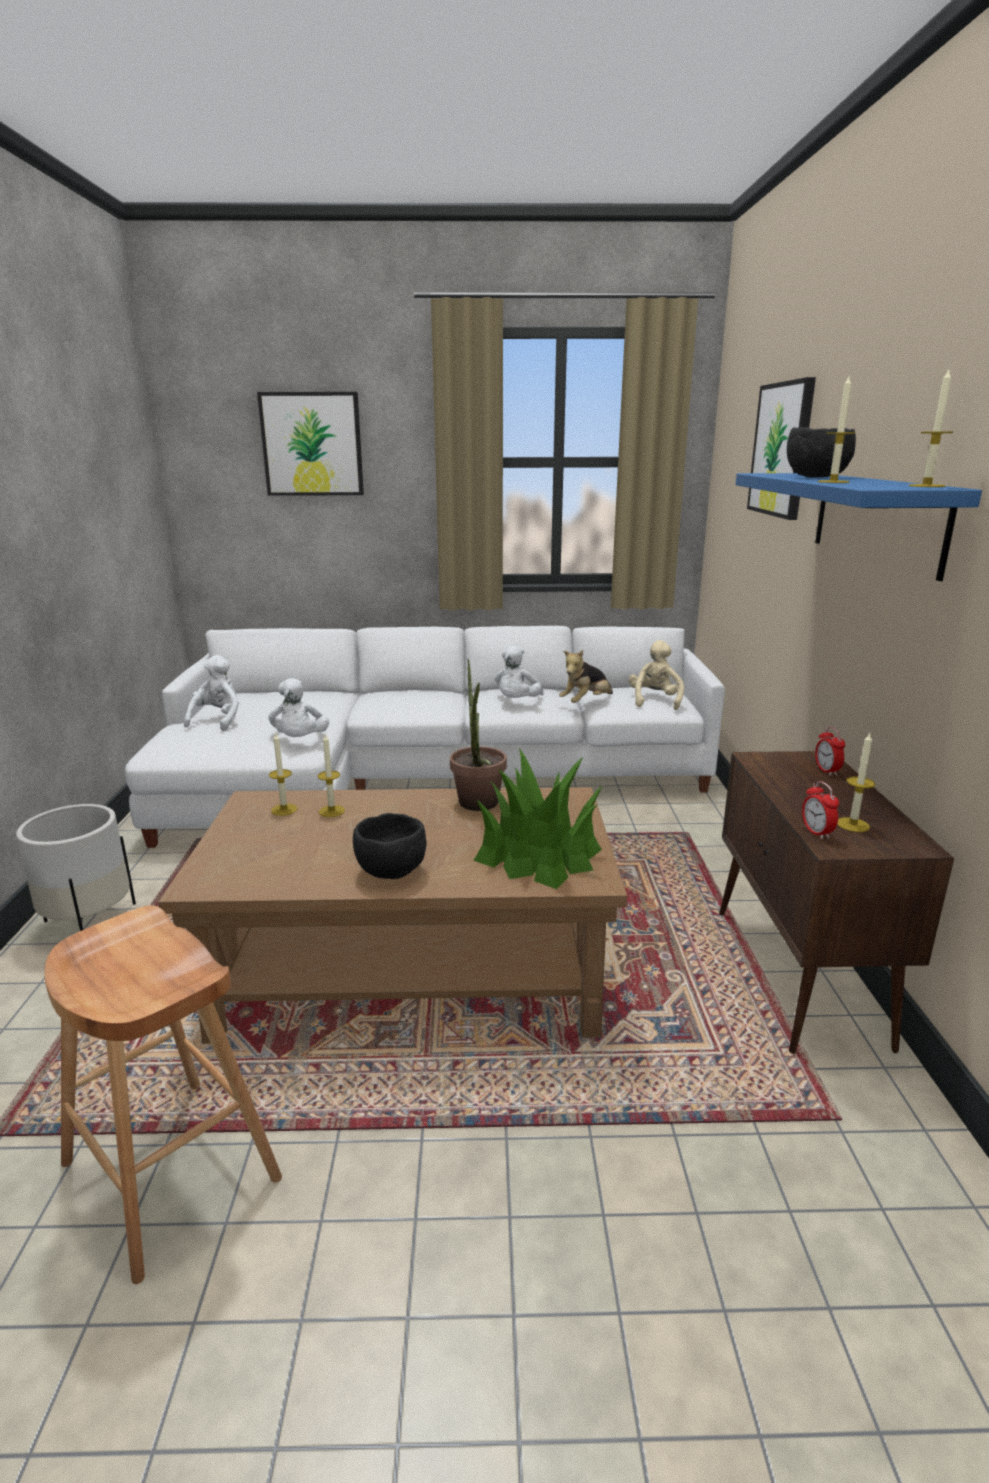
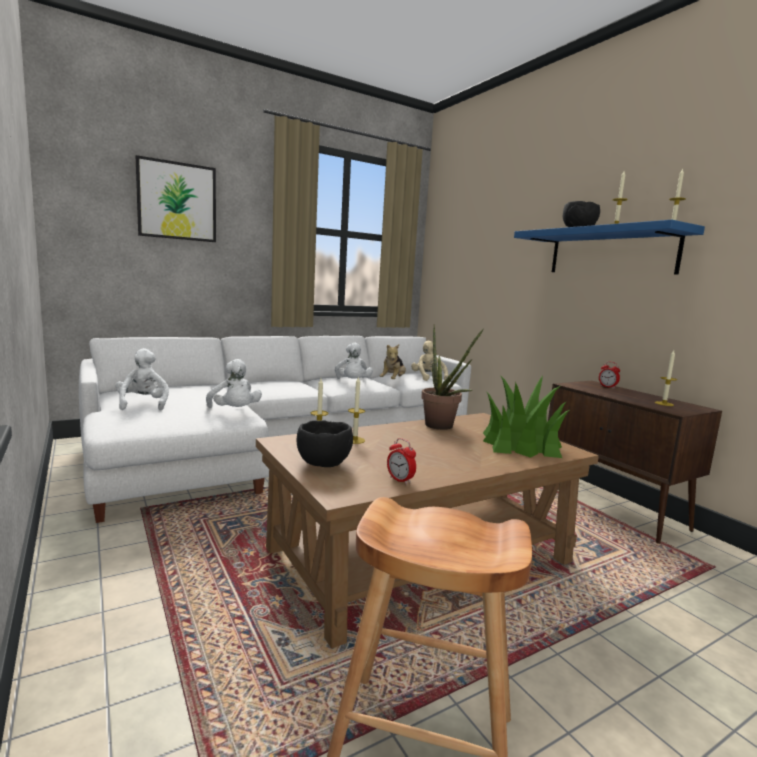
camera: 30 degrees left, 10 degrees down
(89, 925) = (104, 592): white planter -> none
(391, 872) = (459, 465): black bowl -> black bowl (324, 465)
(781, 449) = (506, 227): picture -> none
(816, 832) = (659, 408): alarm clock -> alarm clock (400, 480)

